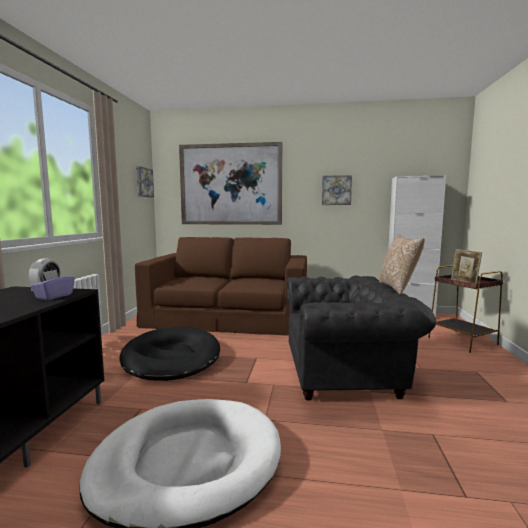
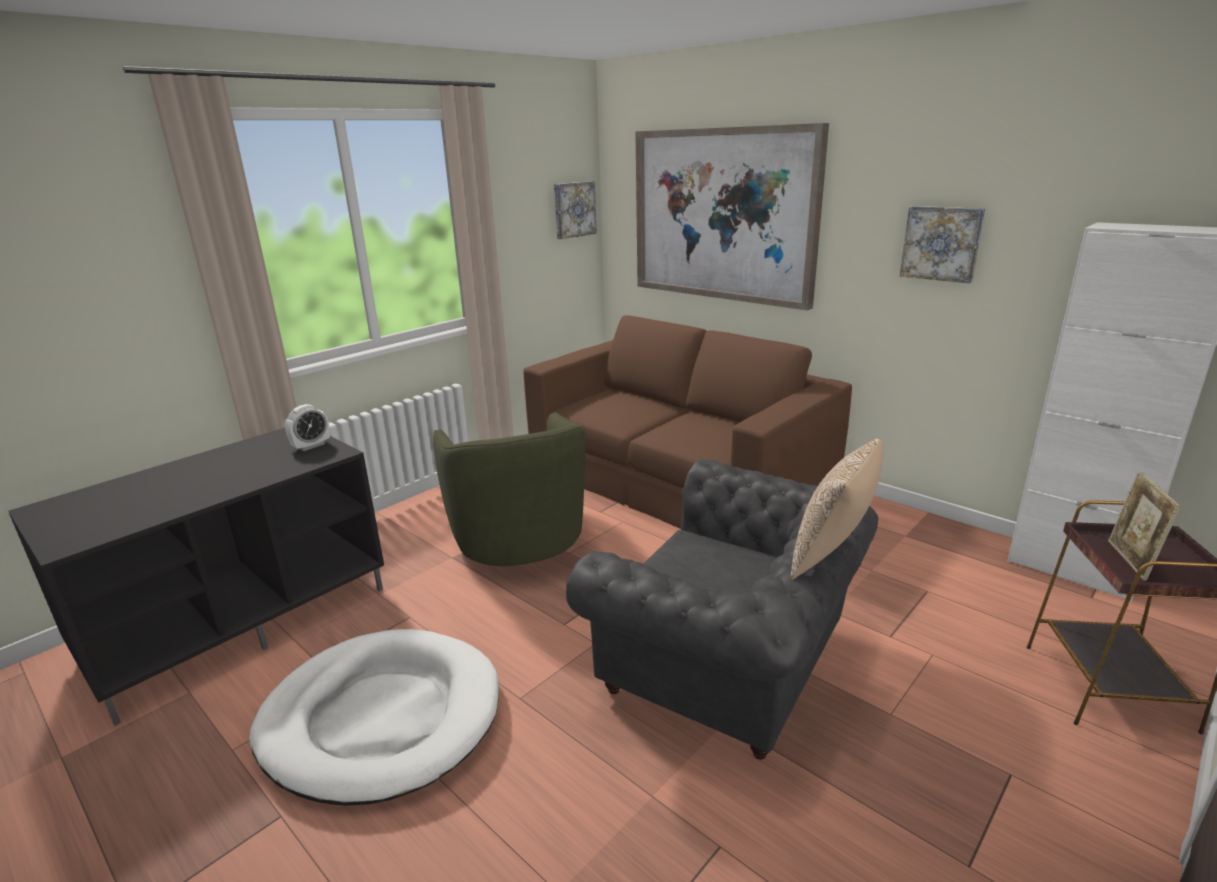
camera: 35 degrees right, 15 degrees up
(54, 296) = (303, 461): purple tissue box -> none
(172, 357) = (518, 541): black dog bed -> green armchair

